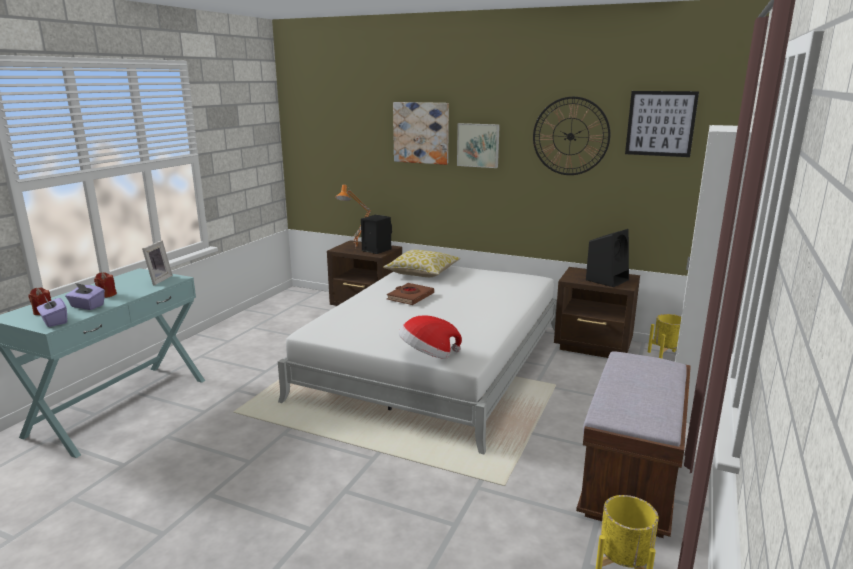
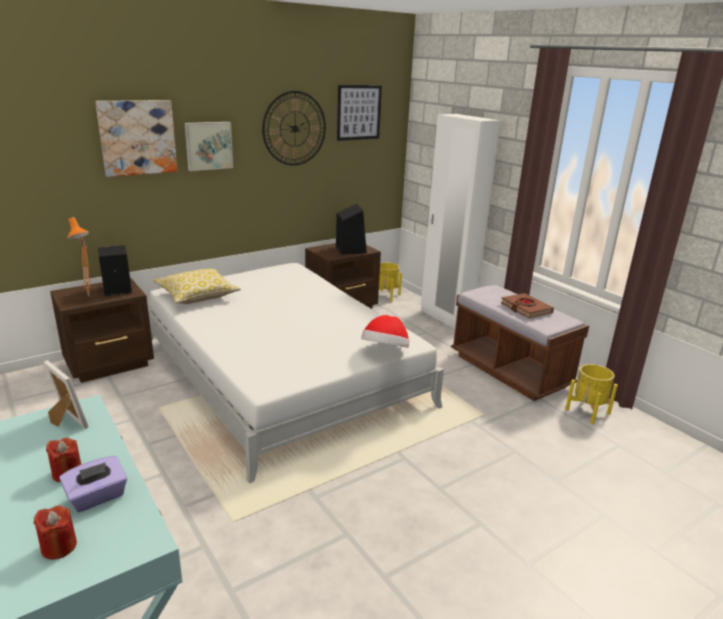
camera: 60 degrees left, 5 degrees up
(54, 321) = (129, 536): purple tissue box -> none
(410, 297) = (254, 319): brown book -> brown book (525, 308)

